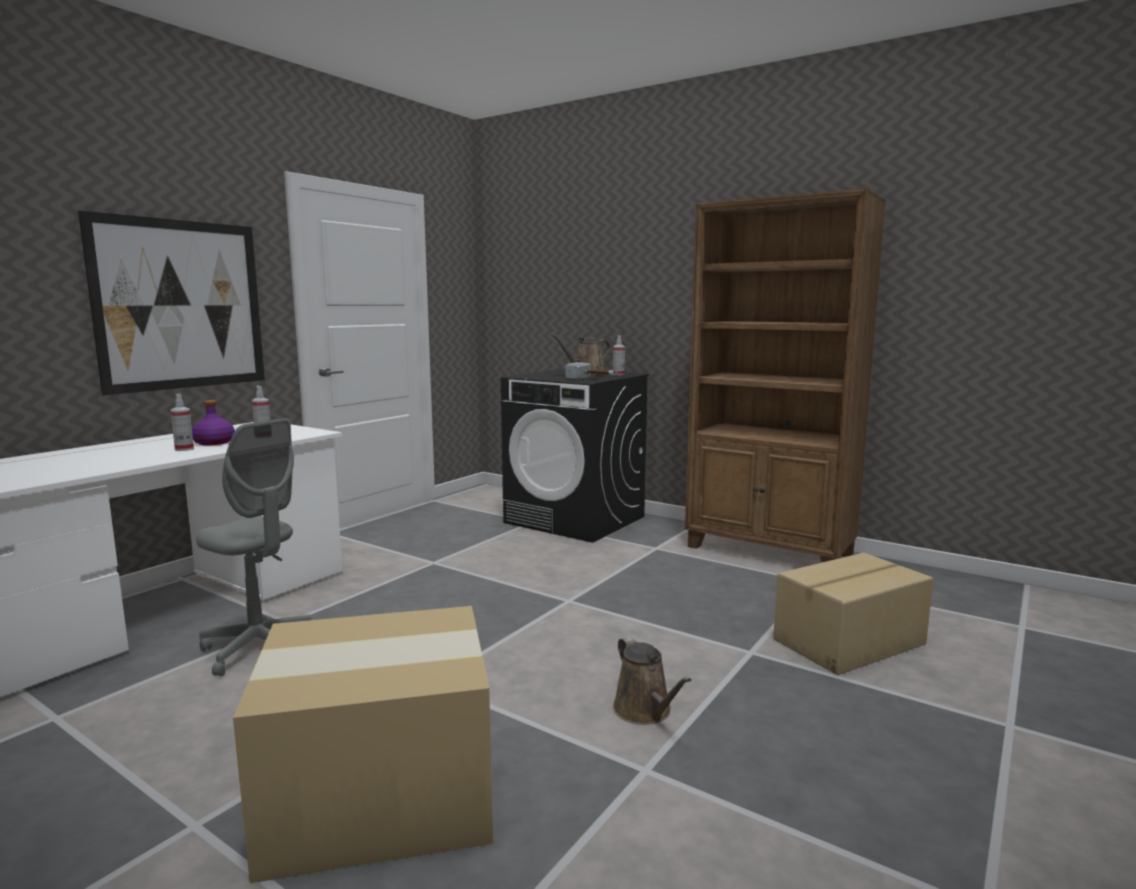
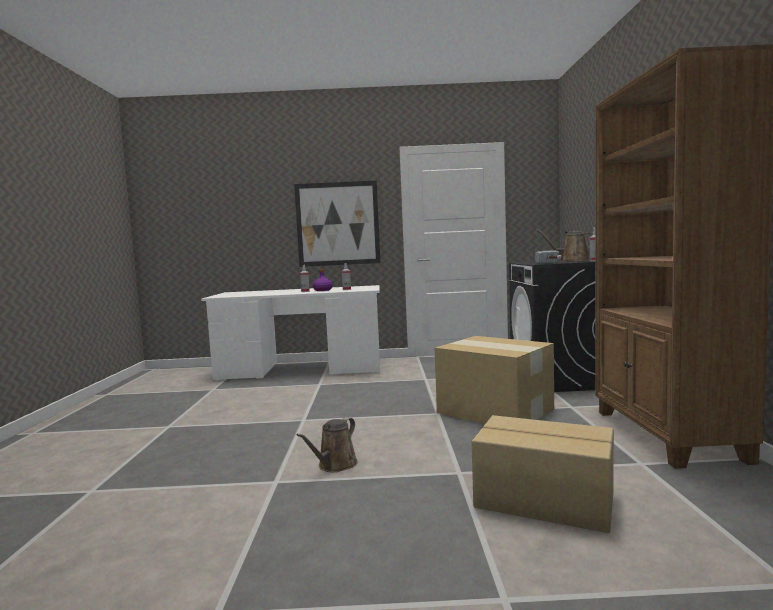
camera: 55 degrees right, 5 degrees down
(259, 648) = (291, 389): grey office chair -> none
(376, 795) = (206, 441): cardboard box -> cardboard box (494, 410)

